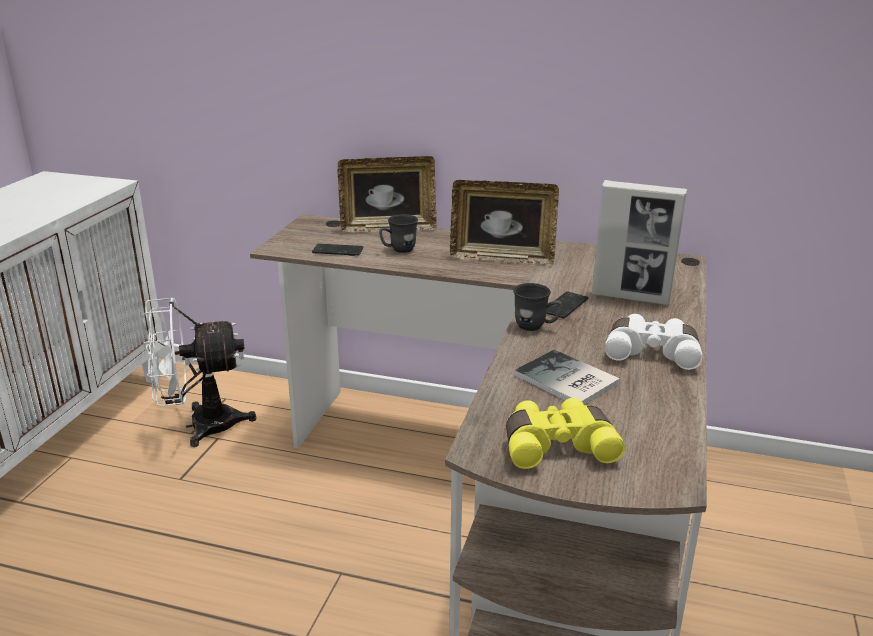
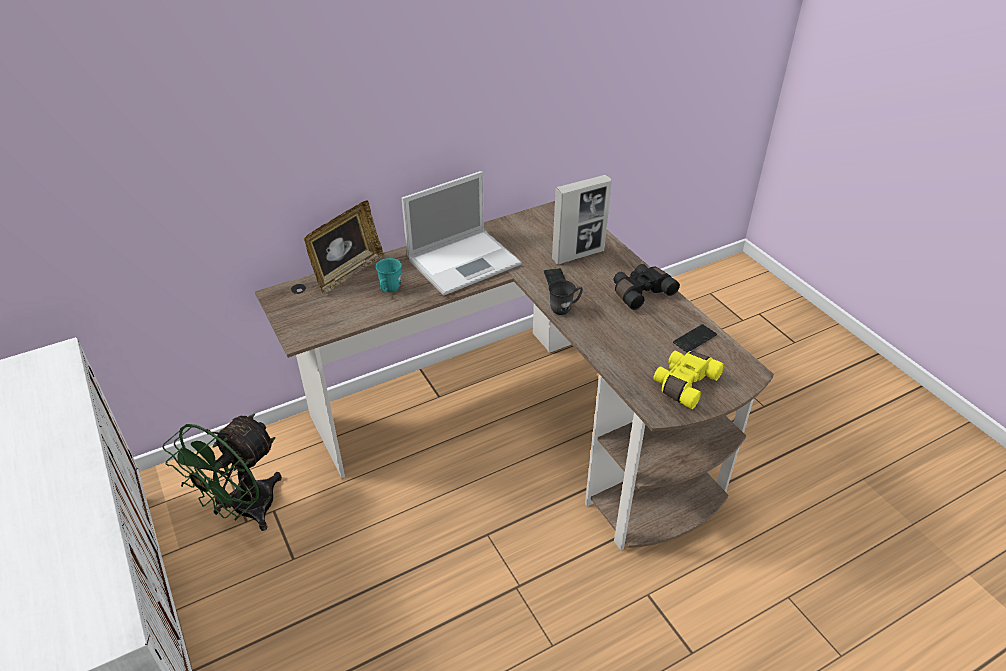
camera: 45 degrees left, 15 degrees up
(200, 426) = (244, 511): white fan -> green fan
(338, 251) = (349, 314): phone -> phone (694, 339)
(398, 250) = (389, 290): grey mug -> turquoise mug
(502, 258) = (465, 261): picture frame -> laptop
(566, 381) = (632, 339): book -> none
(652, 352) = (640, 292): white binoculars -> black binoculars

